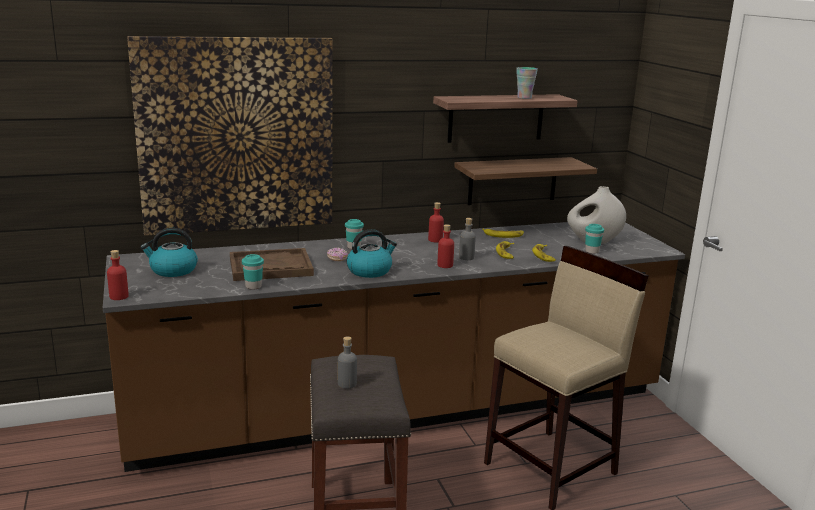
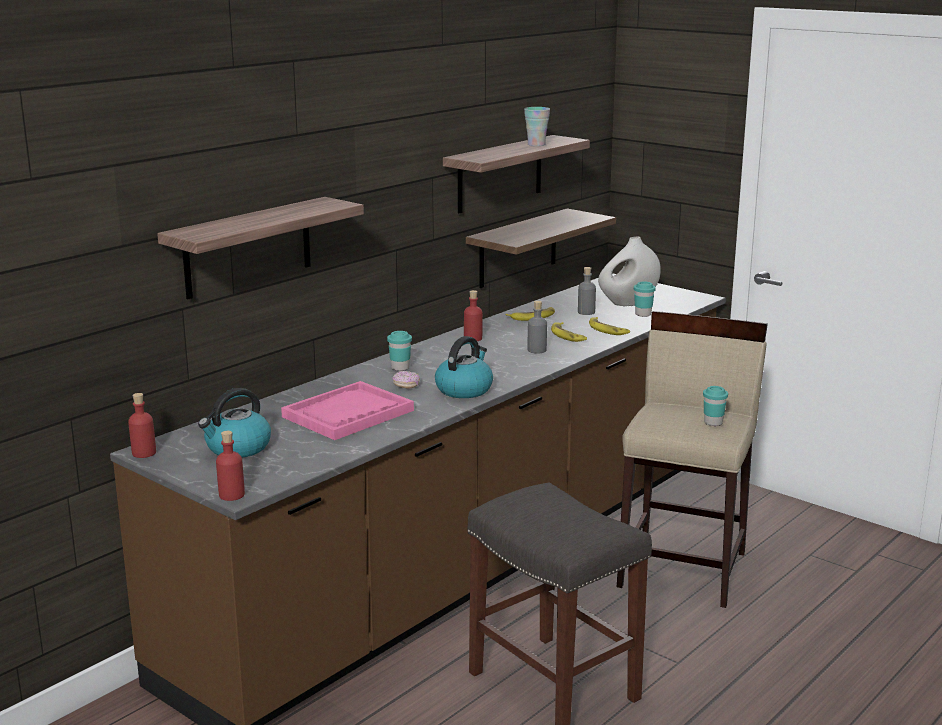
camera: 30 degrees left, 0 degrees up
(237, 135) = (248, 247): picture -> shelf
(253, 286) = (370, 440): turquoise cup -> turquoise cup (713, 423)
(270, 267) = (348, 414): brown tray -> pink tray
(347, 384) = (549, 522): grey bottle -> grey bottle (586, 312)
(445, 265) = (529, 364): red bottle -> red bottle (144, 453)

